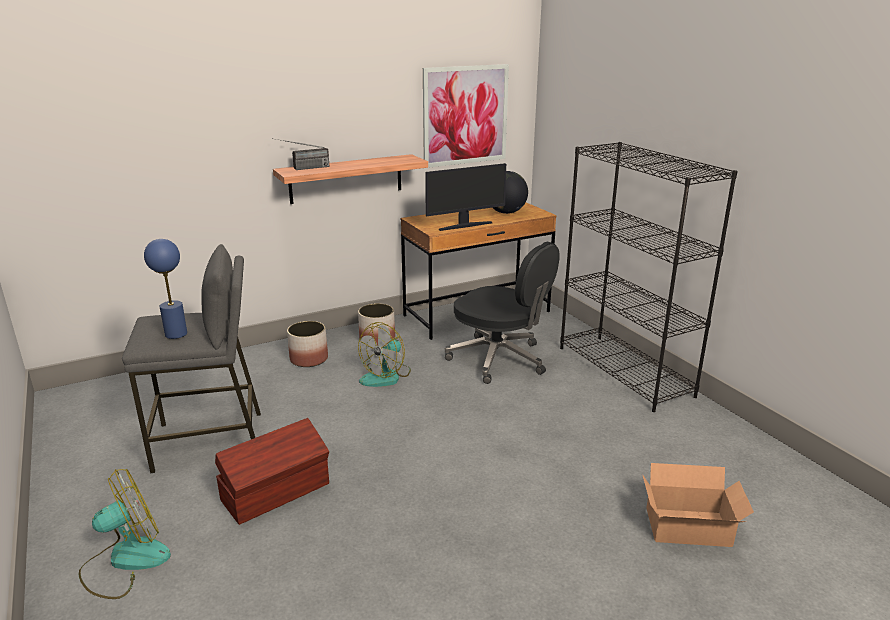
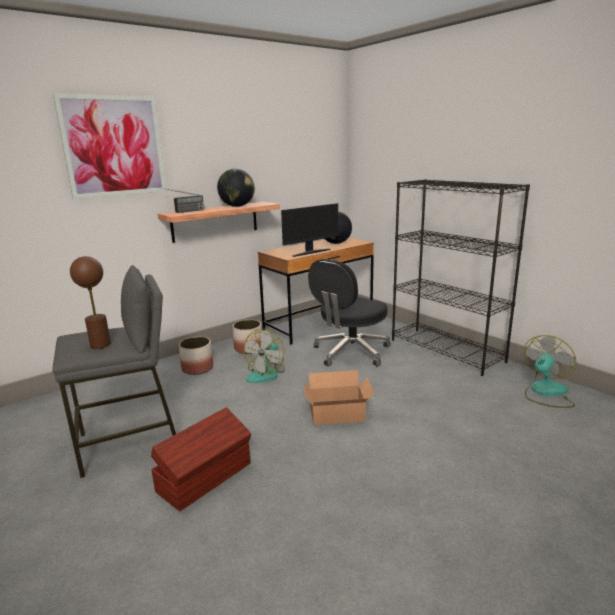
camera: 10 degrees left, 5 degrees down
(125, 561) = (75, 564): fan -> fan (545, 393)
(175, 334) = (100, 344): blue table lamp -> brown table lamp
(373, 162) = (237, 206): none -> globe
(465, 115) = (300, 171): picture -> picture (114, 146)
(499, 359) = (350, 352): black office chair -> black office chair turned 105 degrees clockwise
(690, 529) = (557, 457): cardboard box -> cardboard box (338, 414)

